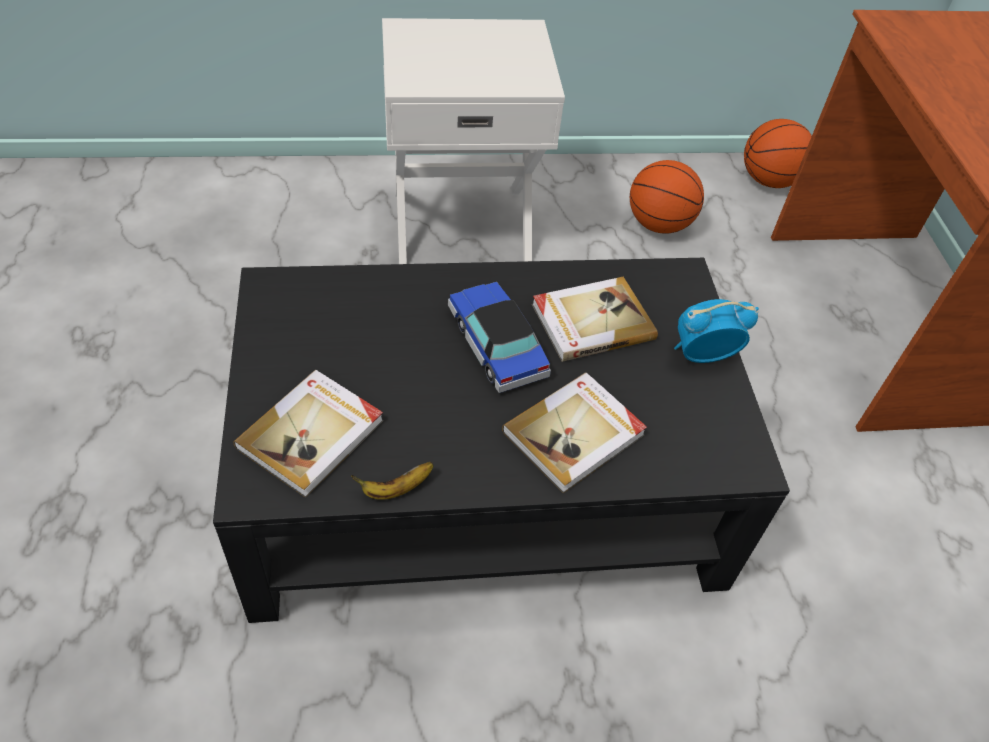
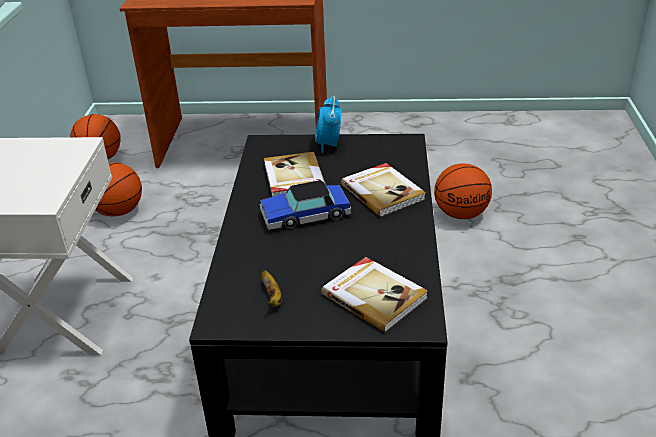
camera: 75 degrees left, 15 degrees down
(396, 489) = (421, 260): banana -> banana (272, 297)
(794, 661) = (461, 214): none -> basketball

